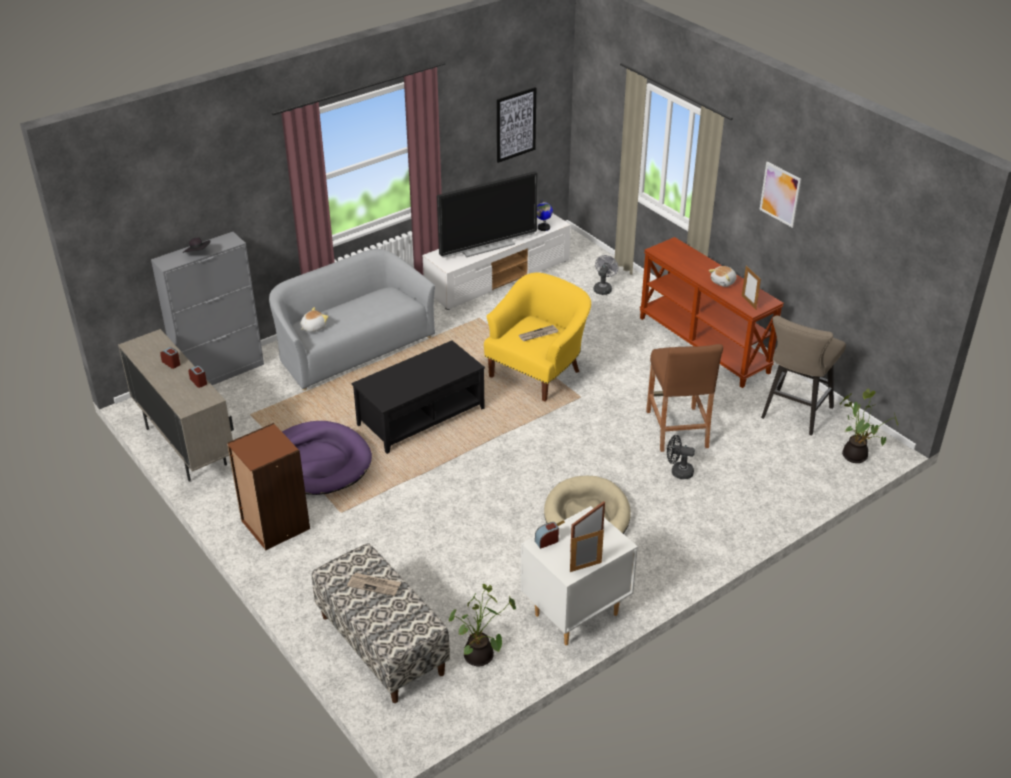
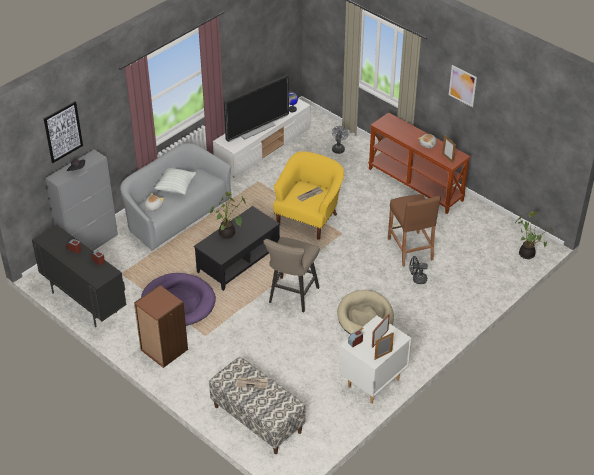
camera: 10 degrees left, 5 degrees up
(185, 446) = (84, 302): beige cabinet -> black cabinet
(353, 307) = (176, 188): none -> pillow
(480, 658) = (321, 418): potted plant -> potted plant (228, 234)
(515, 124) = (267, 40): picture -> picture (63, 132)
(793, 415) = (483, 229): beige stool -> beige stool (291, 297)

